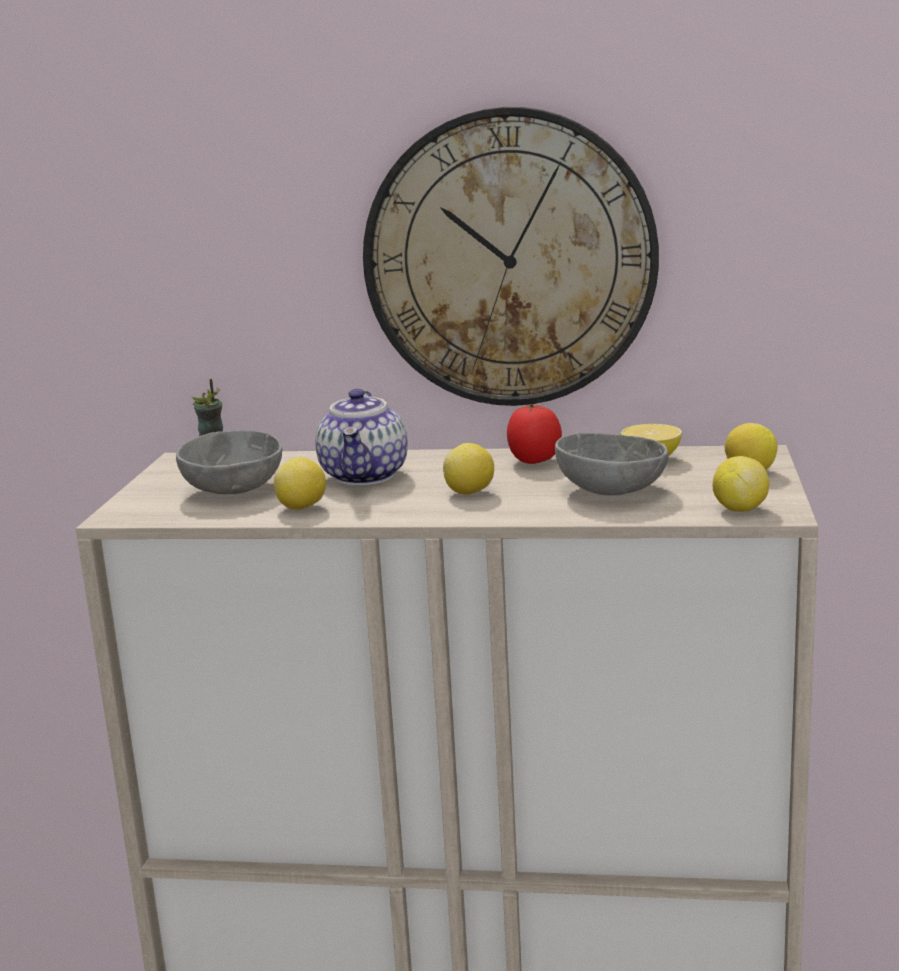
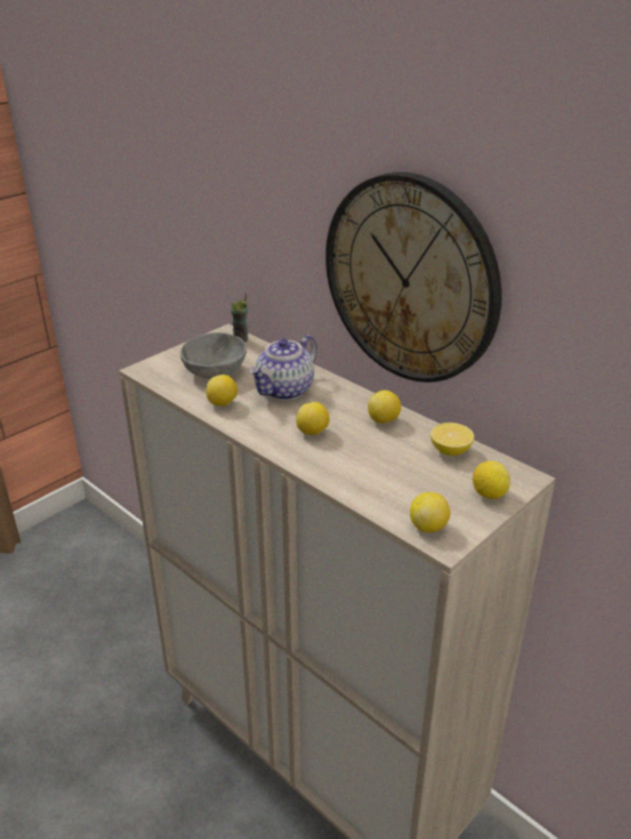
camera: 35 degrees right, 15 degrees up
(534, 462) = (383, 420): tomato -> lemon
(612, 490) = (386, 469): grey bowl -> none

